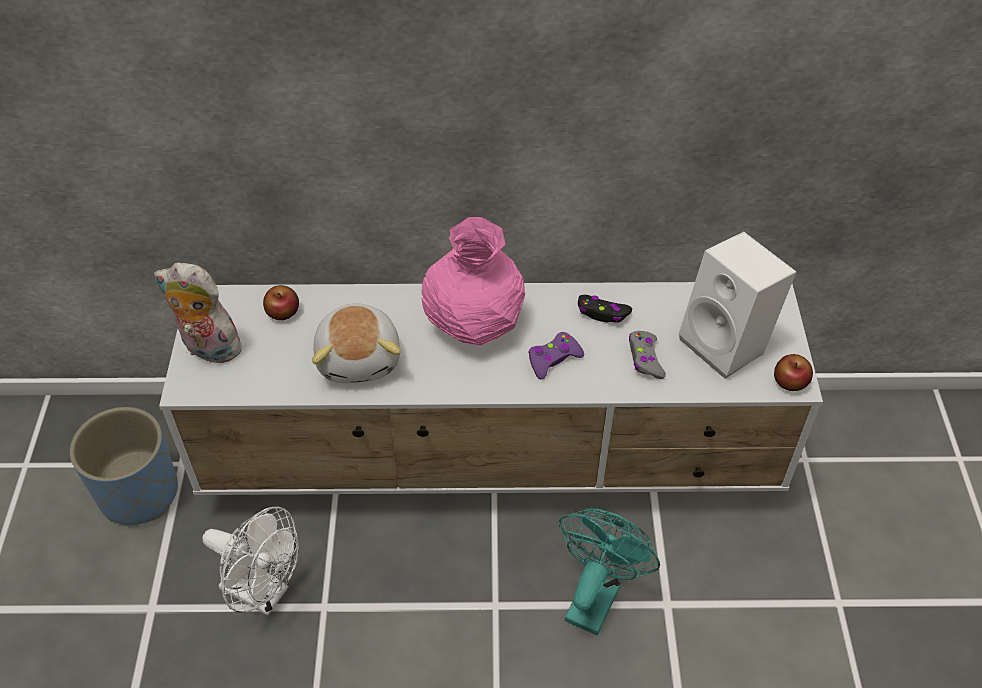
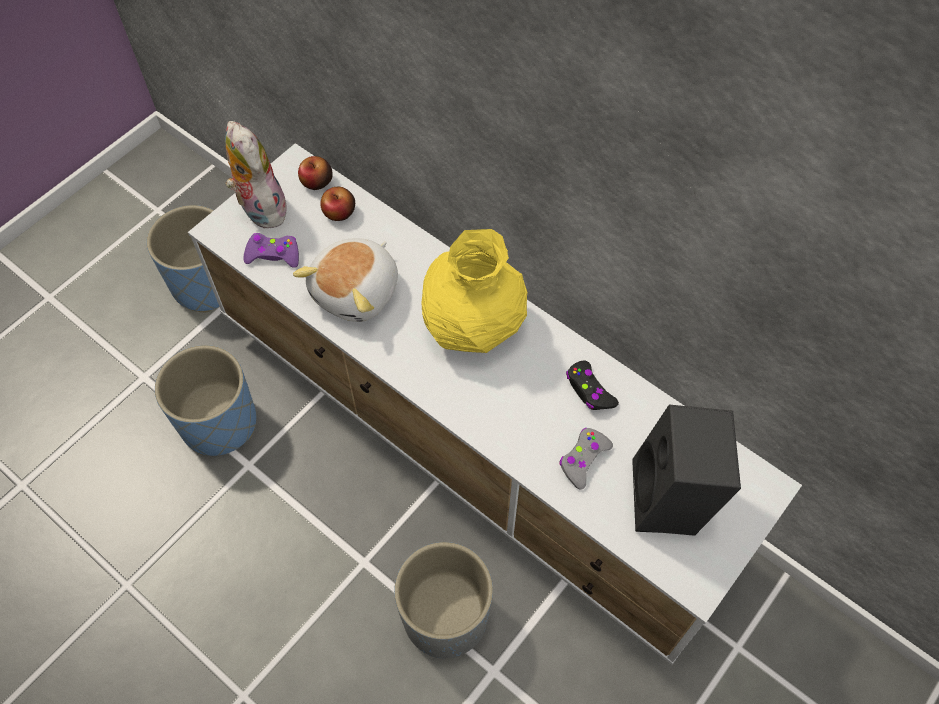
camera: 40 degrees right, 10 degrees up
(264, 593) = (219, 423): white fan -> blue planter
(475, 325) = (472, 326): pink vase -> yellow vase
(553, 359) = (505, 403): purple game controller -> purple game controller (273, 255)
(595, 594) = (445, 616): turquoise fan -> grey planter
(727, 345) = (672, 501): white speaker -> black speaker
(790, 381) = (694, 580): apple -> apple (317, 182)

